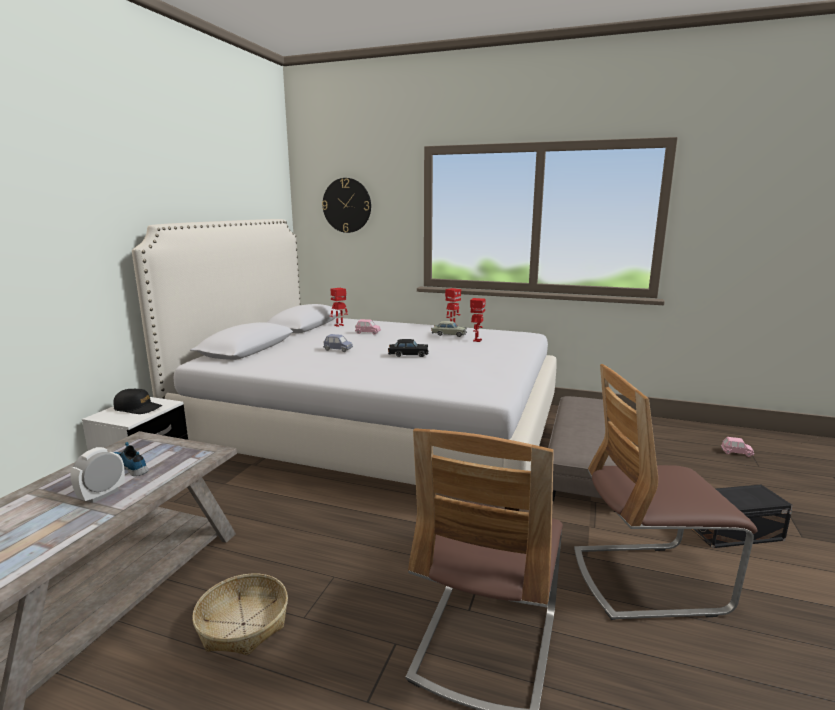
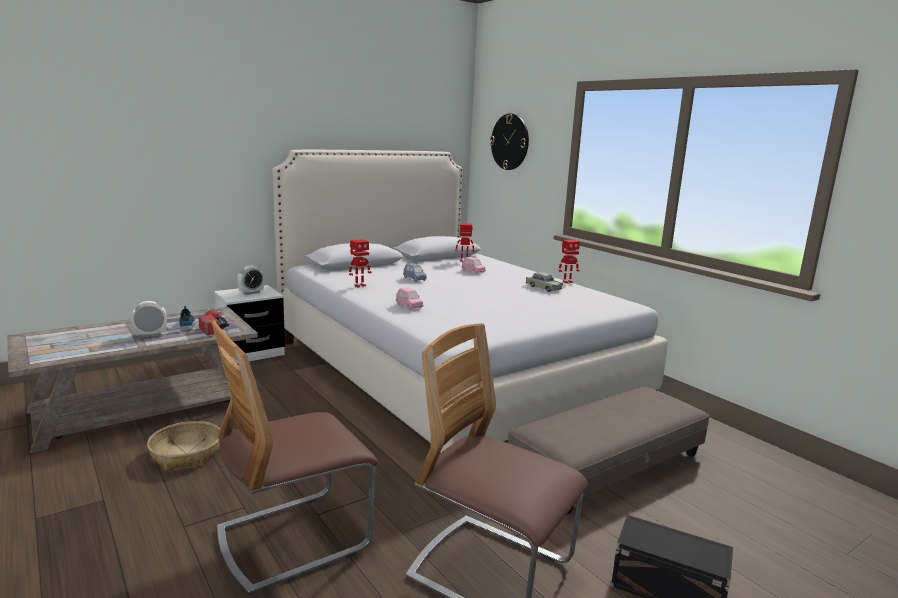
camera: 35 degrees right, 0 degrees up
(138, 408) = (251, 293): black cap -> alarm clock
(172, 460) = (212, 328): none -> flashlight
(408, 354) = (458, 294): black toy car -> none
(476, 340) = (557, 298): toy robot -> toy robot (359, 285)
(736, 453) = (842, 528): pink toy car -> pink toy car (409, 306)

